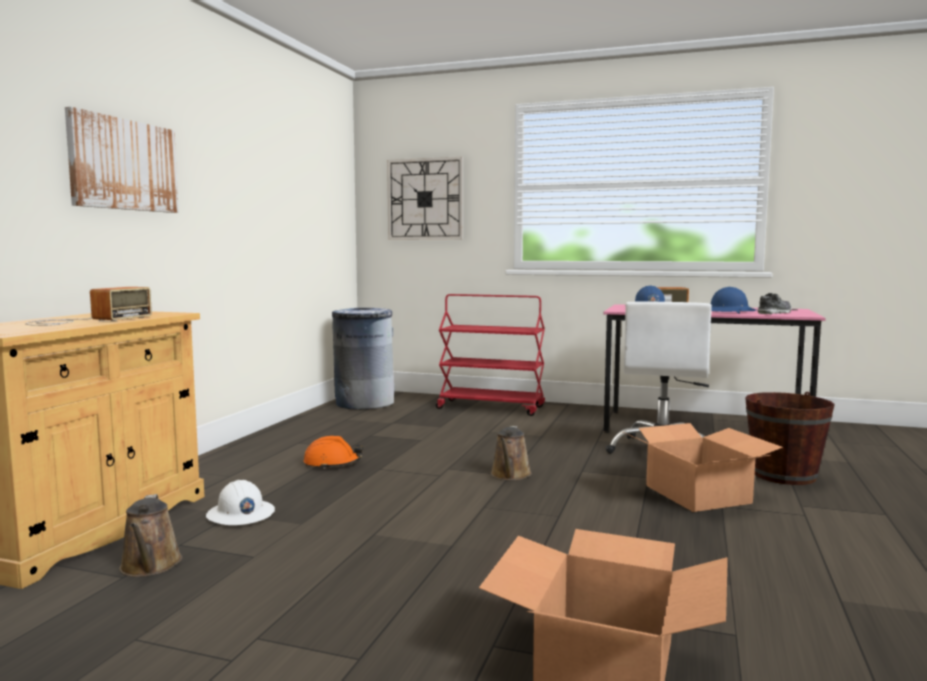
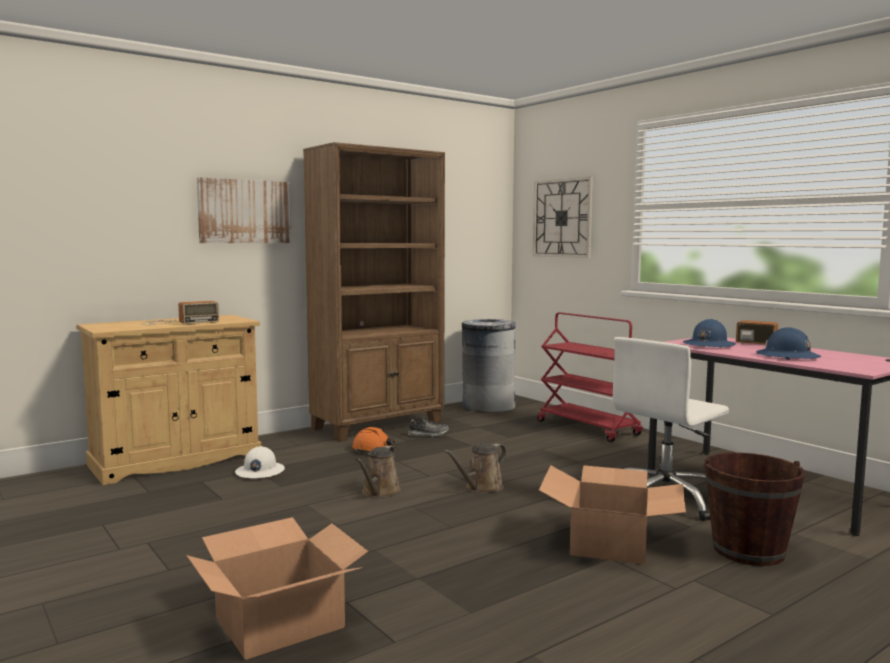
camera: 35 degrees right, 0 degrees up
(150, 566) = (168, 490): brown watering can -> brown watering can (379, 492)
(285, 439) = (378, 425): none -> brown bookcase
(774, 313) = (833, 364): shoe -> shoe (428, 434)

